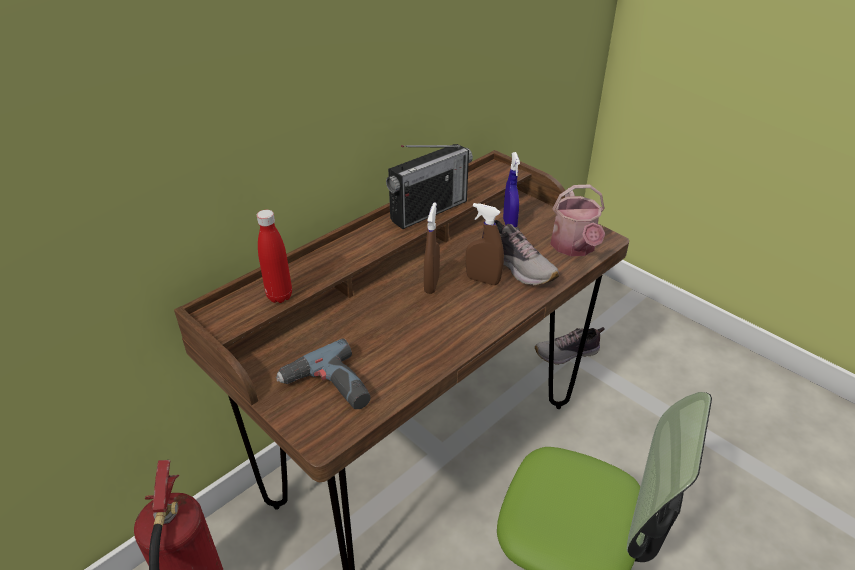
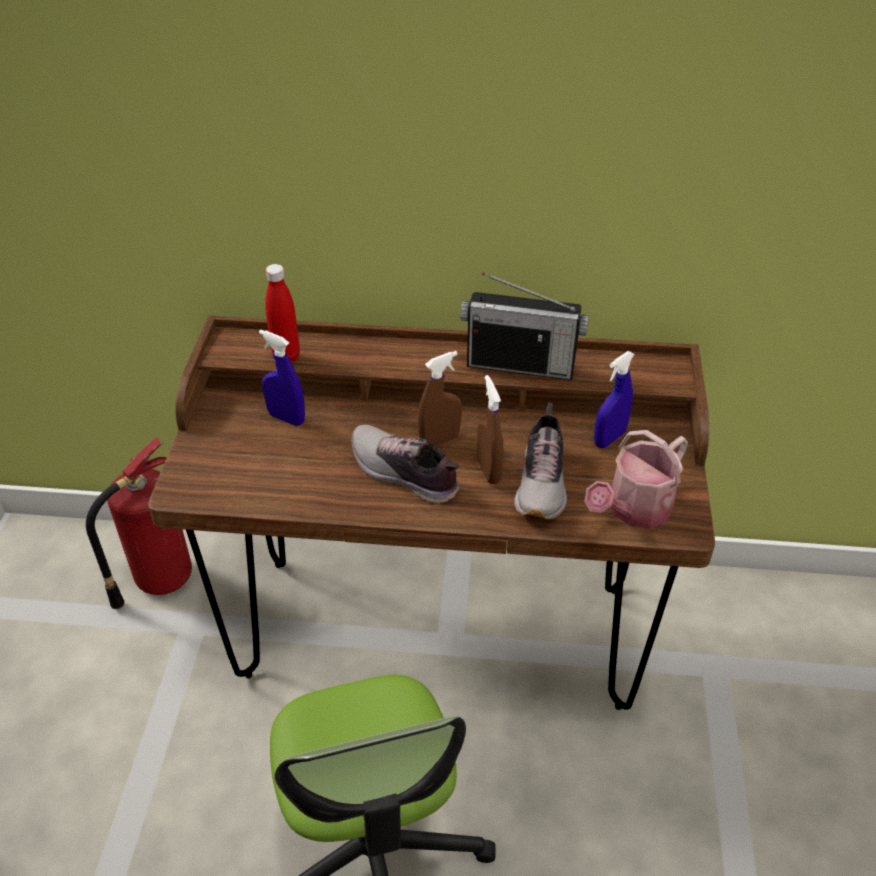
camera: 50 degrees right, 5 degrees up
(318, 340) = (286, 418): none -> blue spray bottle
(328, 389) = (235, 460): power drill -> none
(567, 353) = (711, 667): shoe -> shoe (404, 474)

